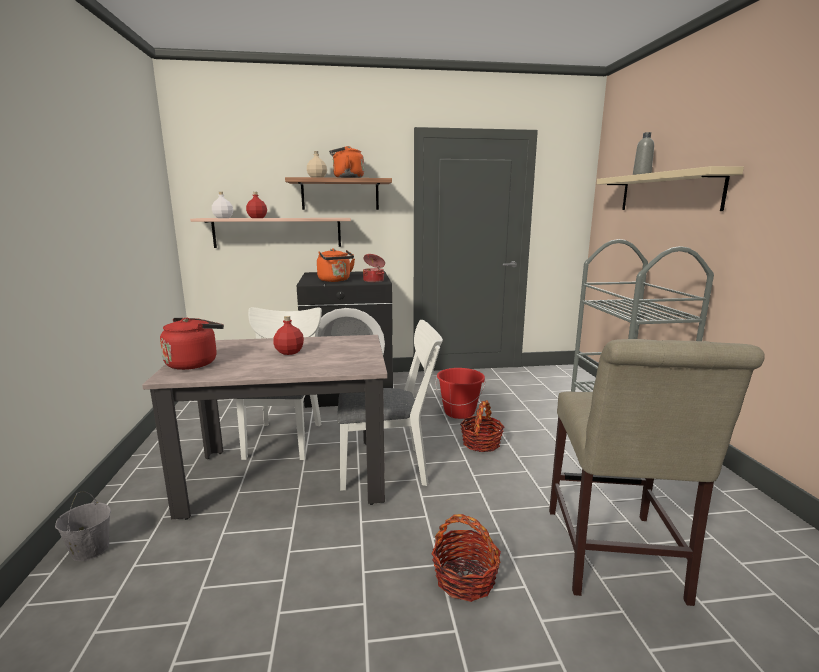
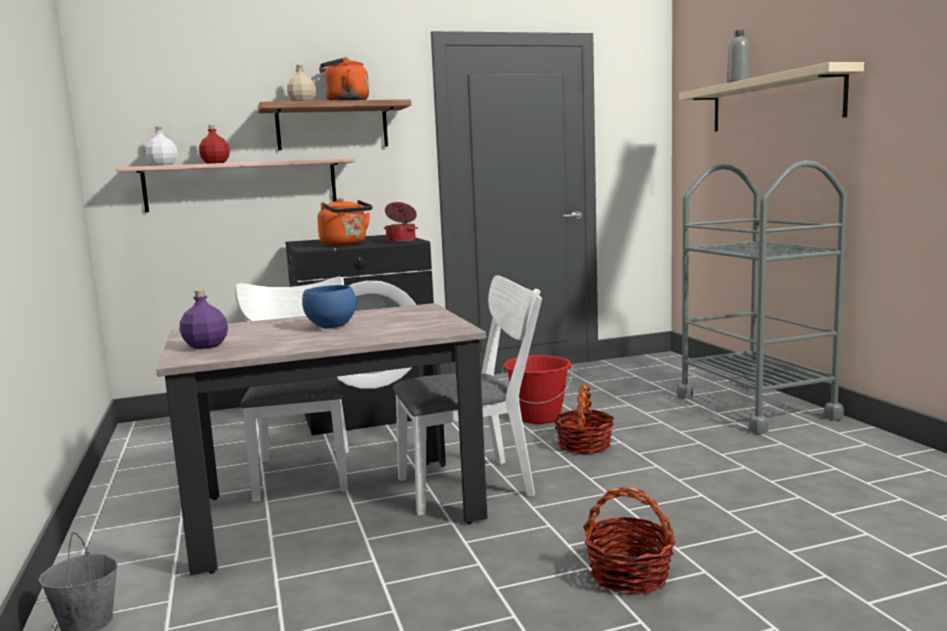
camera: 10 degrees left, 5 degrees down
(194, 363) = (206, 346): red kettle -> purple bottle
(289, 352) = (331, 326): red bottle -> blue bowl
(614, 558) = (797, 532): beige chair -> none

